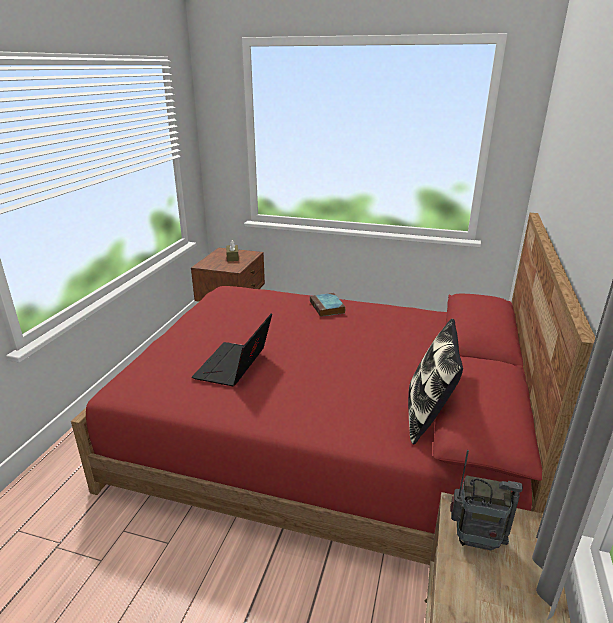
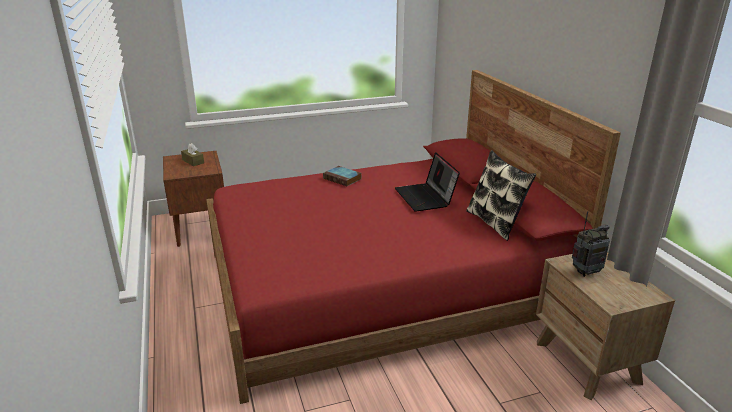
camera: 35 degrees left, 0 degrees up
(234, 366) = (332, 239): laptop -> laptop (426, 198)

